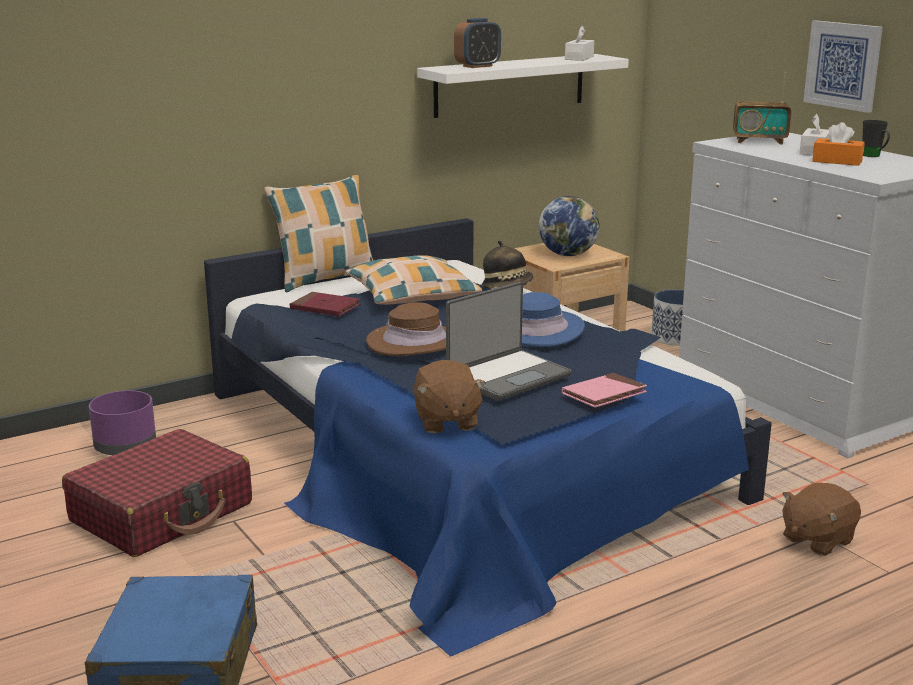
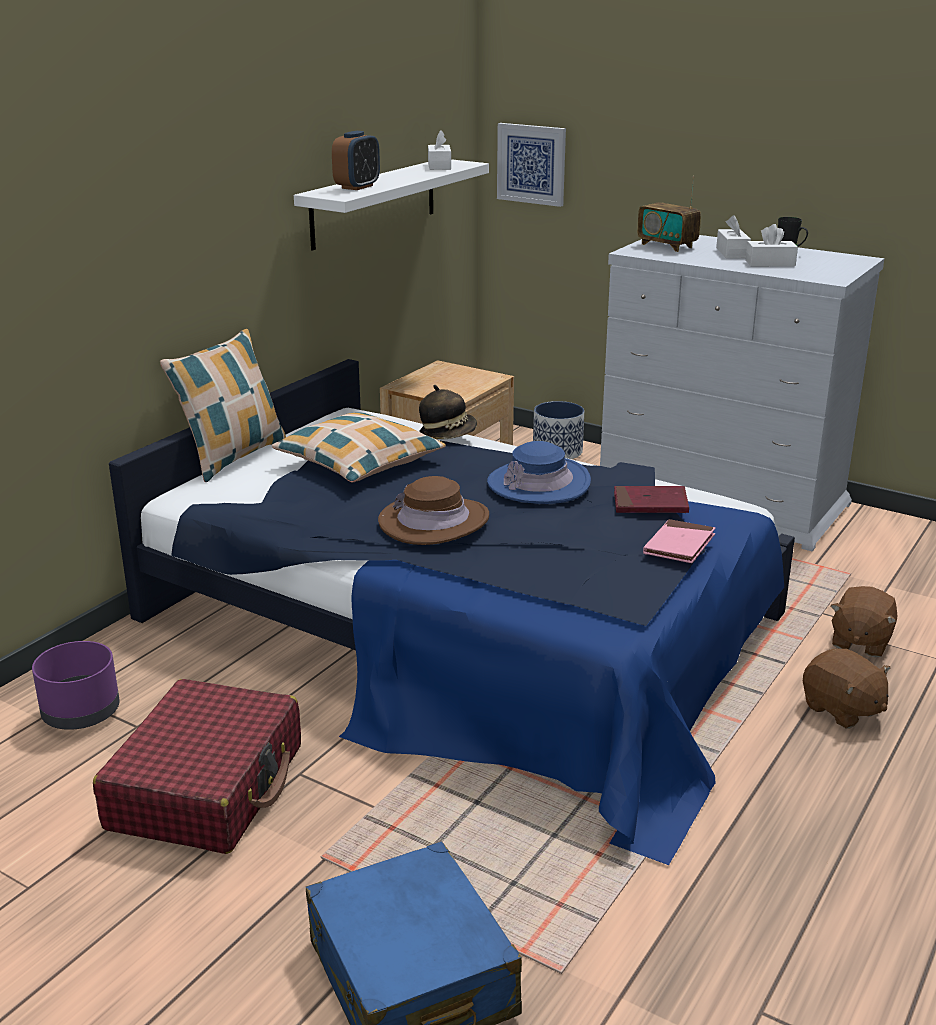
camera: 25 degrees left, 5 degrees up
(325, 308) = (284, 496): red book -> red book (650, 504)
(446, 421) = (557, 611): brown plush toy -> brown plush toy (842, 710)
(507, 376) = (570, 544): laptop -> none
(568, 254) = (453, 383): globe -> none
(759, 141) = (667, 246): radio -> radio turned 60 degrees clockwise
(837, 161) = (770, 263): orange tissue box -> white tissue box
(843, 65) = (733, 161): picture -> picture (531, 164)

